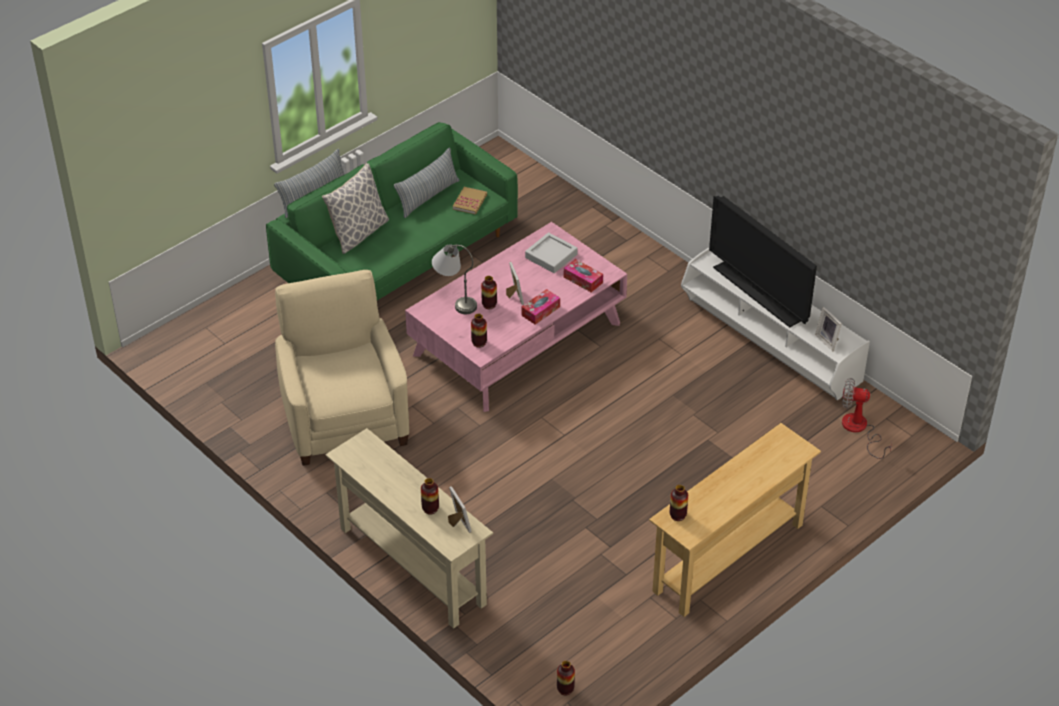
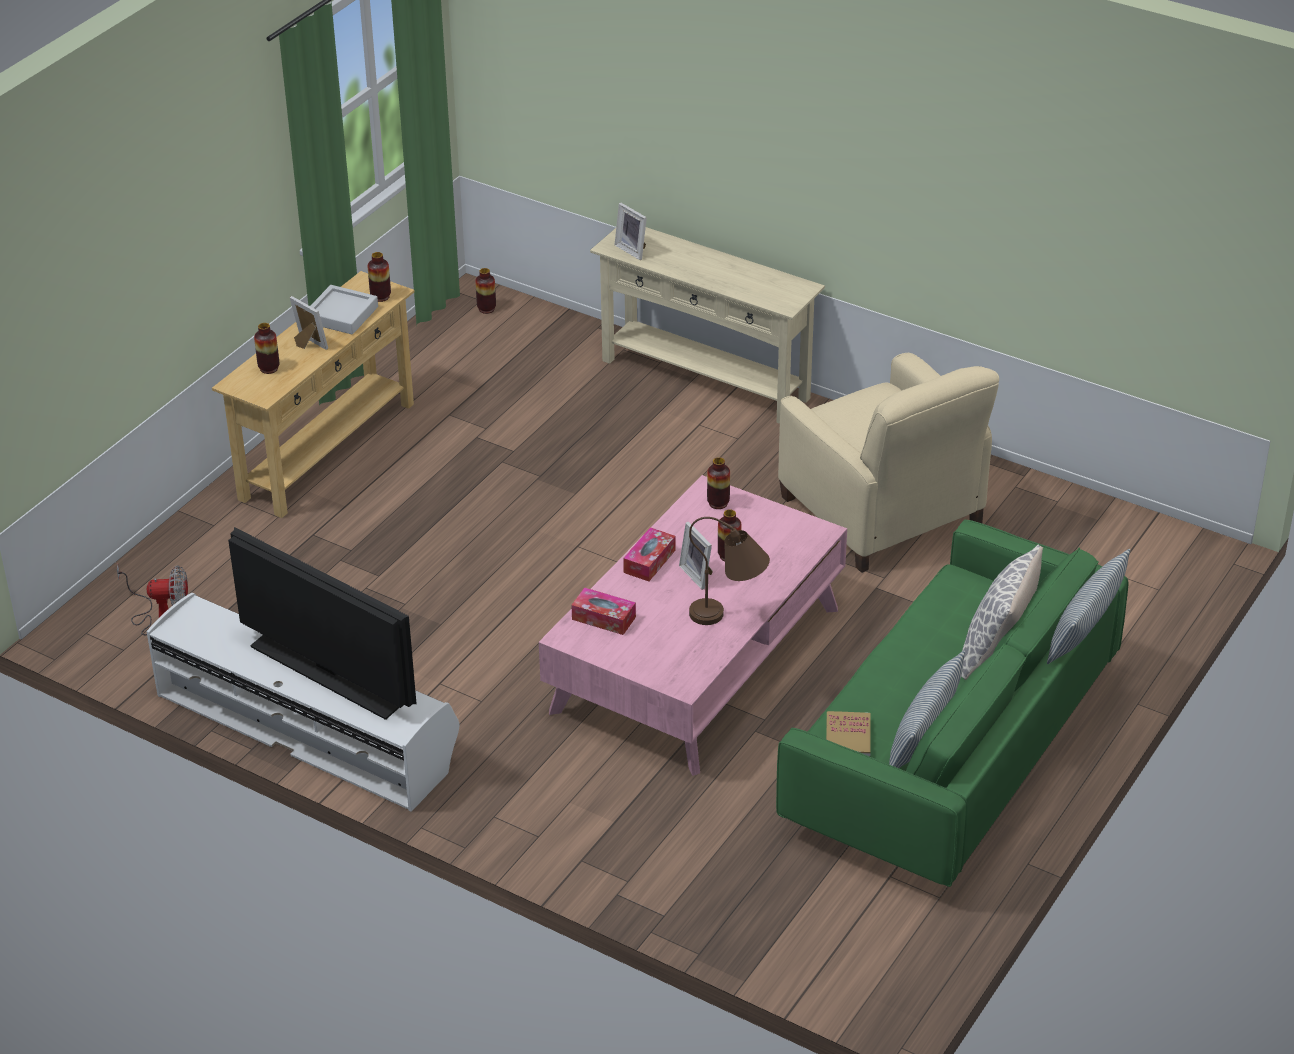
camera: 165 degrees right, 5 degrees down
(430, 509) = (671, 257): vase -> vase (269, 368)
(455, 299) = (783, 554): grey table lamp -> none
(506, 267) = (730, 616): none -> brown table lamp
(551, 256) = (668, 646): grey tray -> grey tray (342, 315)
(828, 341) = (210, 623): picture frame -> picture frame (308, 345)

